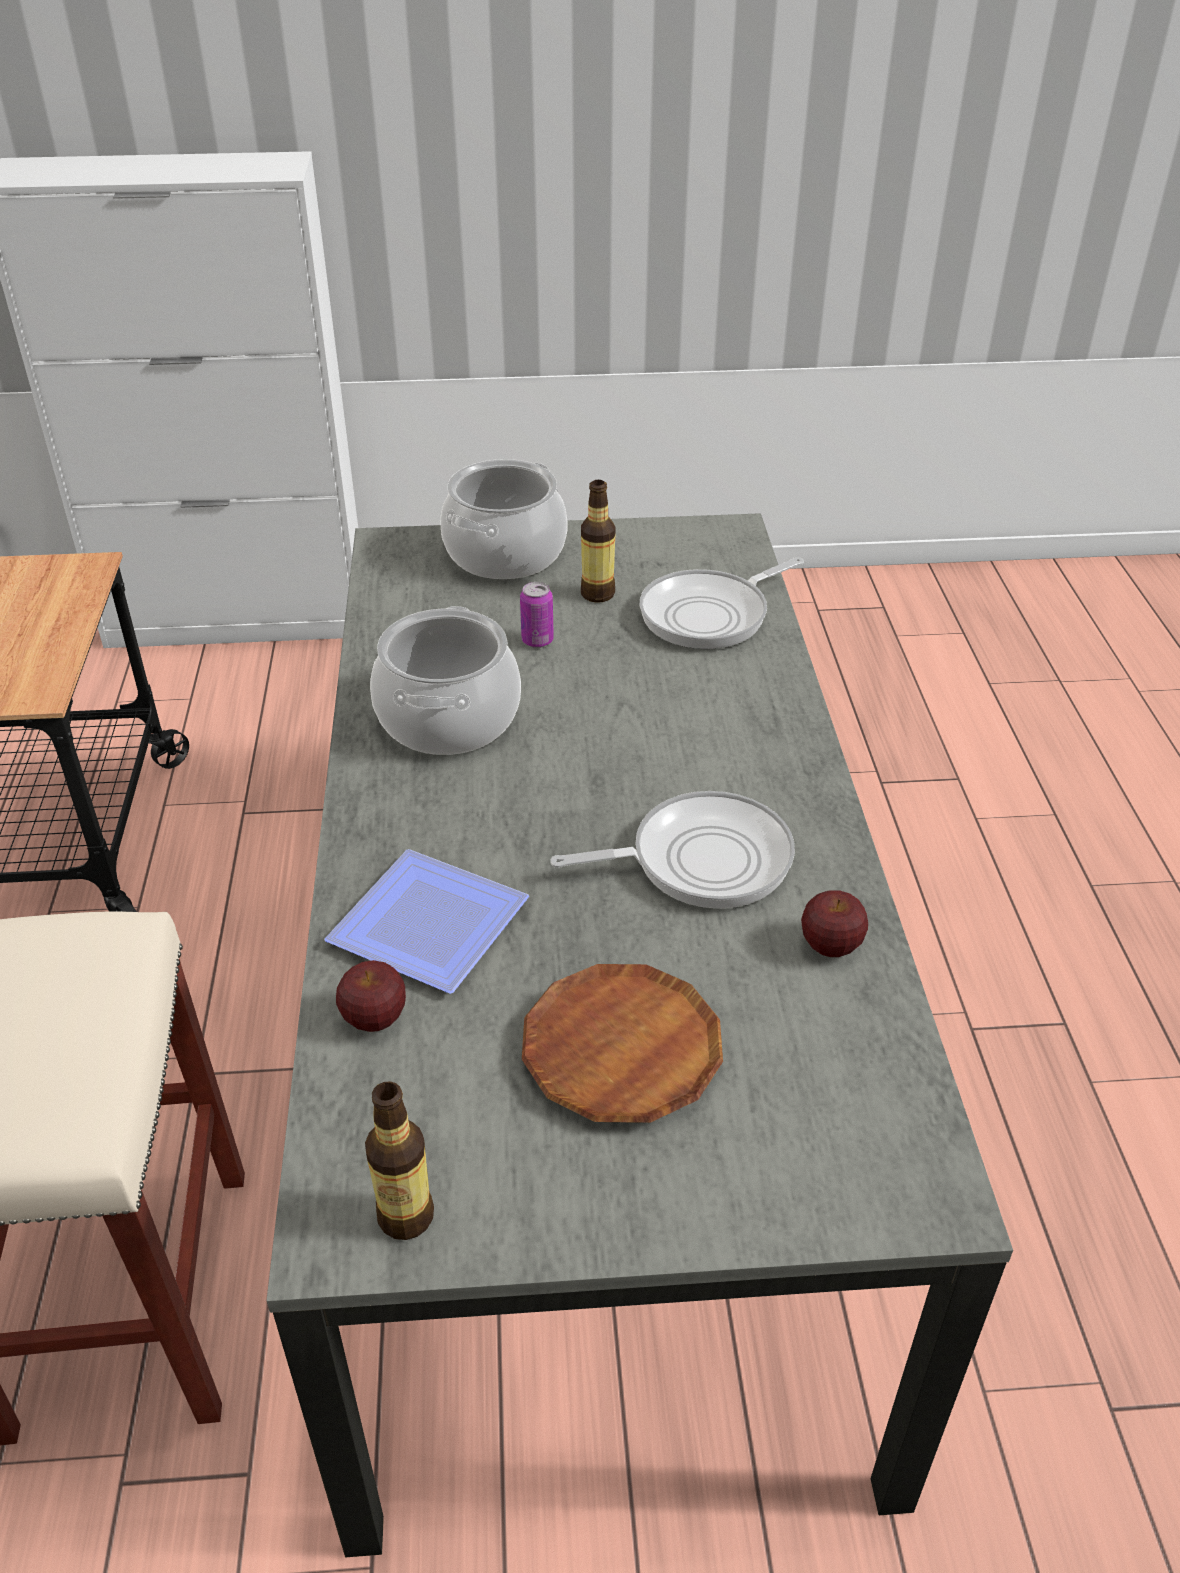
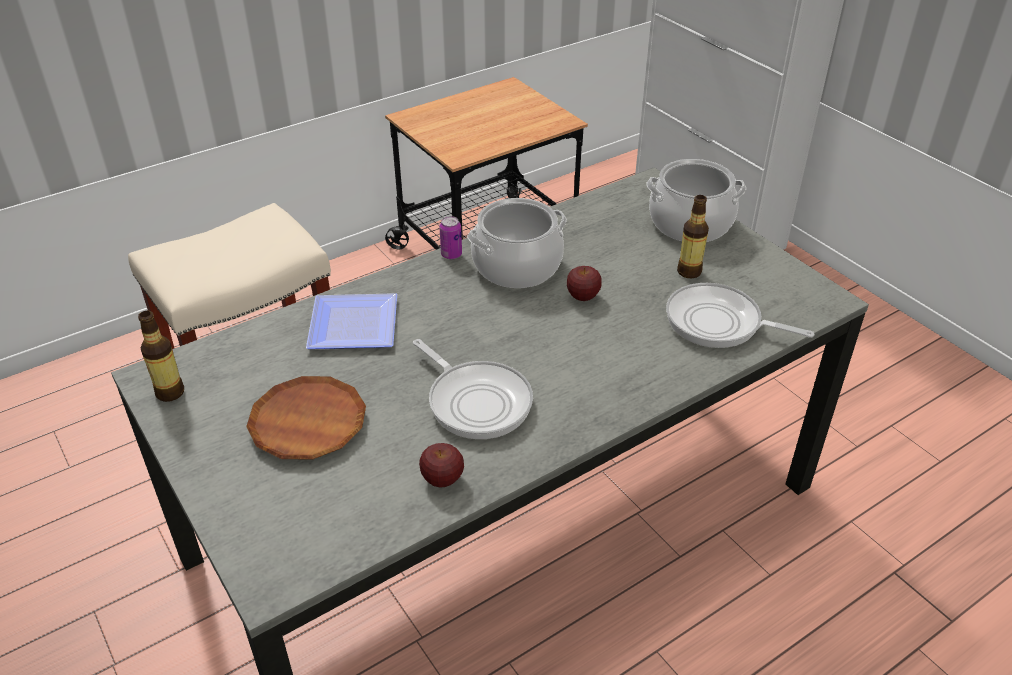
camera: 60 degrees right, 0 degrees up
(375, 1018) = (281, 334): apple -> apple (583, 296)
(537, 641) = (617, 268): can -> can (451, 254)

